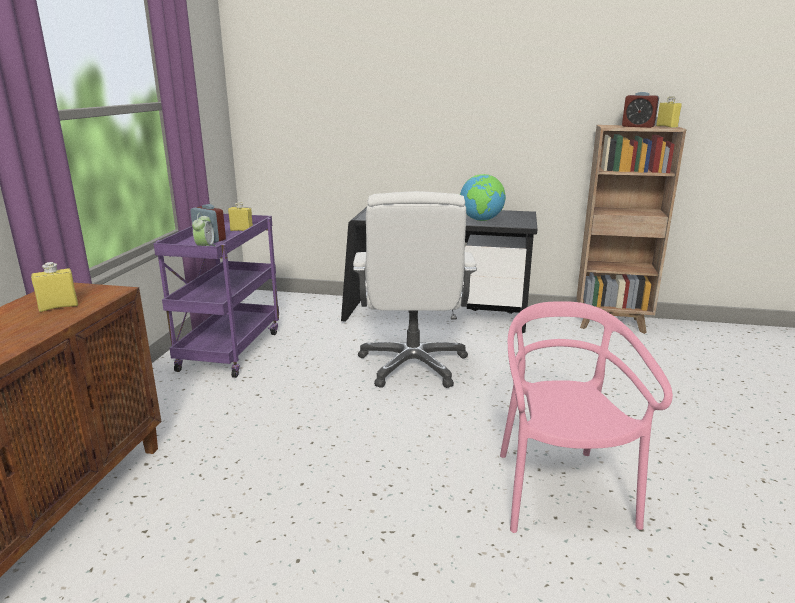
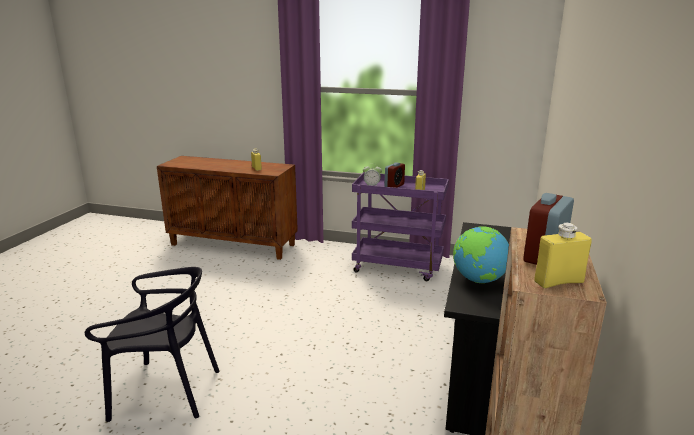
camera: 95 degrees right, 0 degrees up
(413, 365) = (367, 343): white office chair -> none
(560, 491) = (166, 391): pink chair -> black chair

